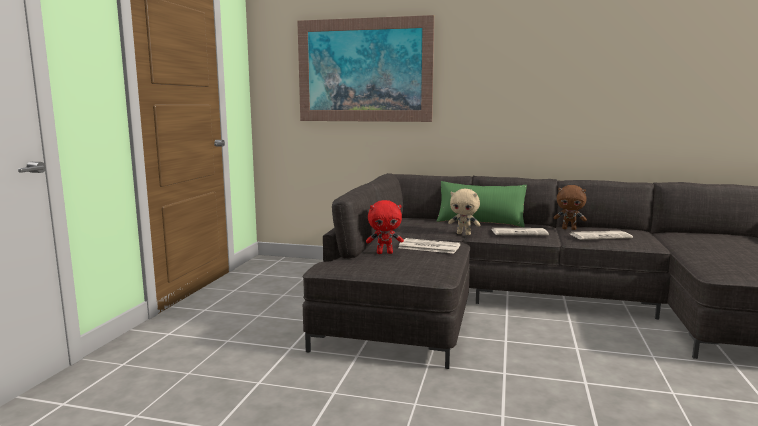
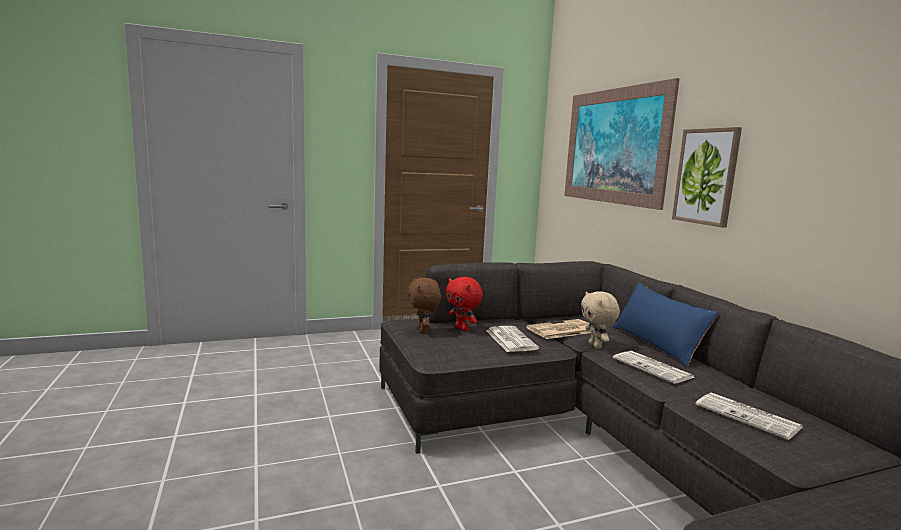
camera: 55 degrees right, 0 degrees up
(425, 232) = (561, 330): none -> newspaper
(472, 92) = (706, 176): none -> picture
(480, 222) = (657, 344): green pillow -> blue pillow
(569, 229) = (747, 393): brown plush toy -> brown plush toy (423, 331)

